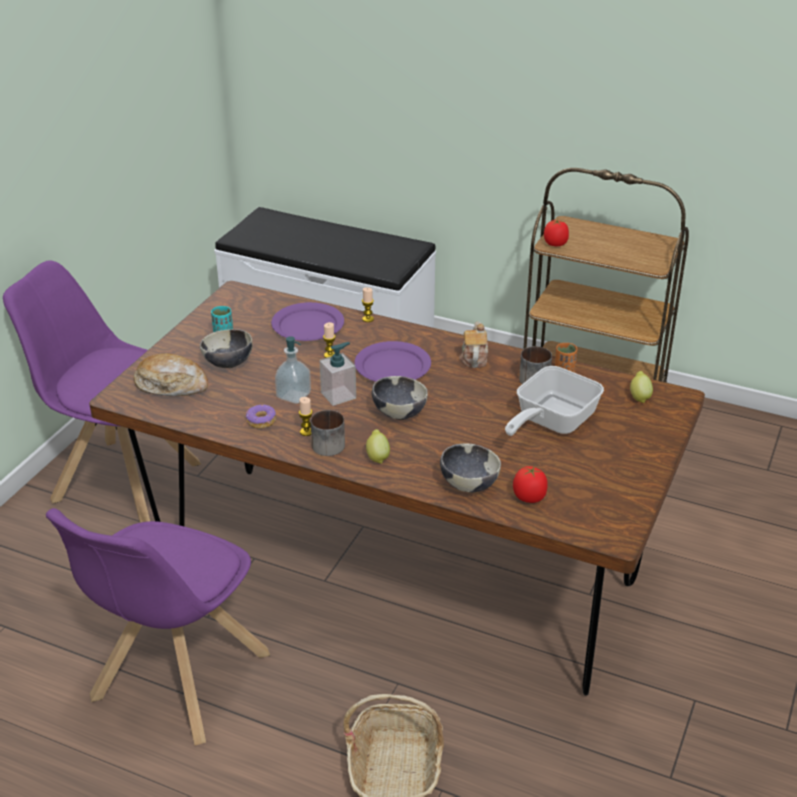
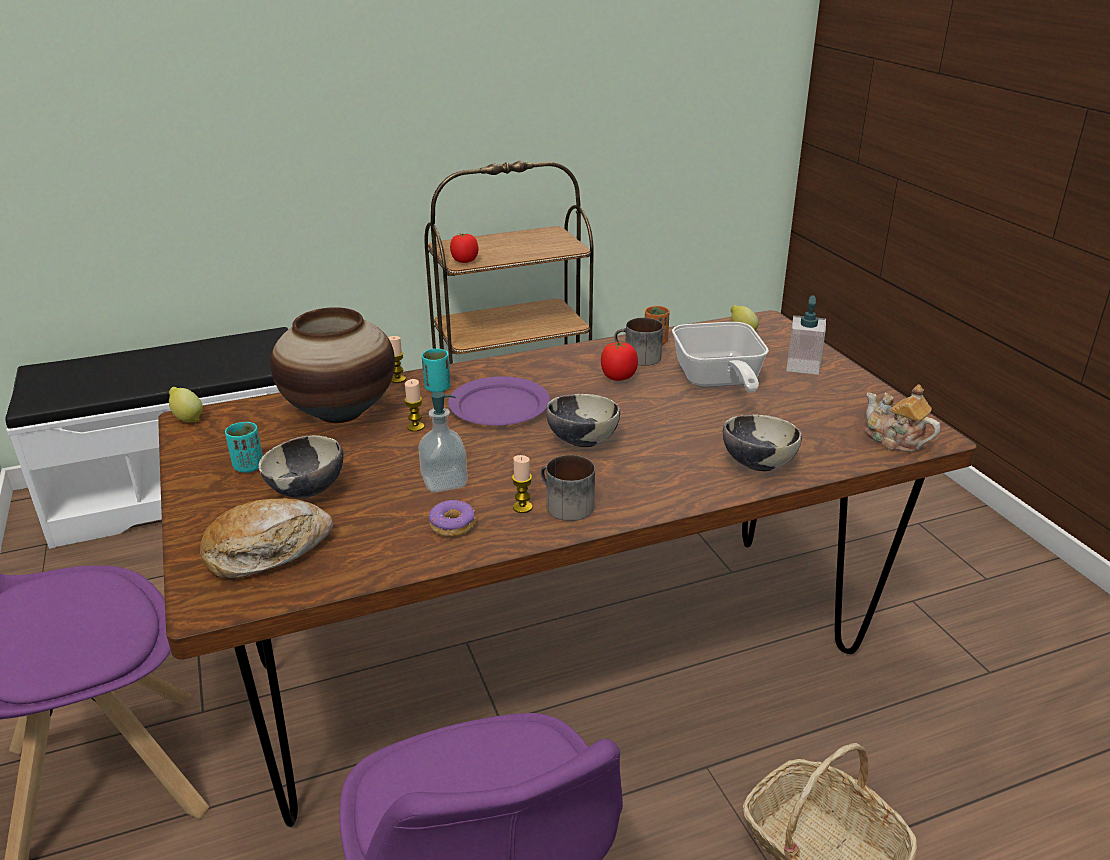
camera: 45 degrees left, 5 degrees down
(307, 325) = (339, 413): purple plate -> vase
(338, 395) = (492, 457): soap dispenser -> soap dispenser (803, 366)
(377, 457) = (636, 489): lemon -> lemon (187, 419)
(379, 336) = (437, 388): none -> turquoise cup
(474, 357) = (560, 365): teapot -> teapot (894, 440)
(529, 497) = (820, 445): tomato -> tomato (618, 377)

